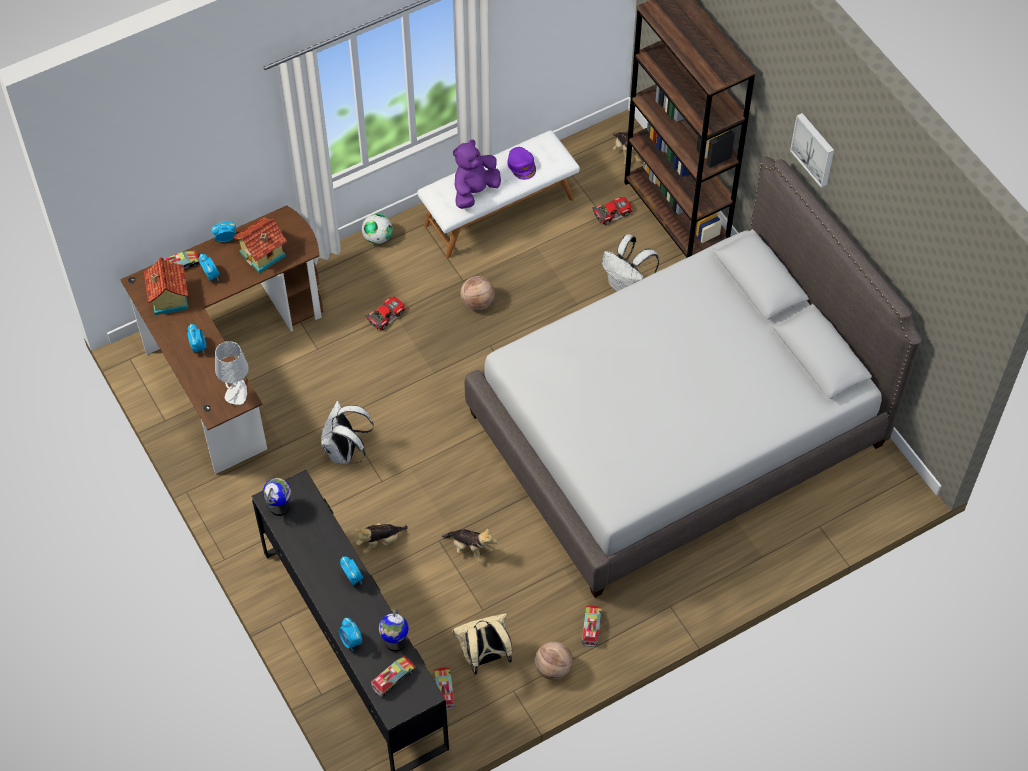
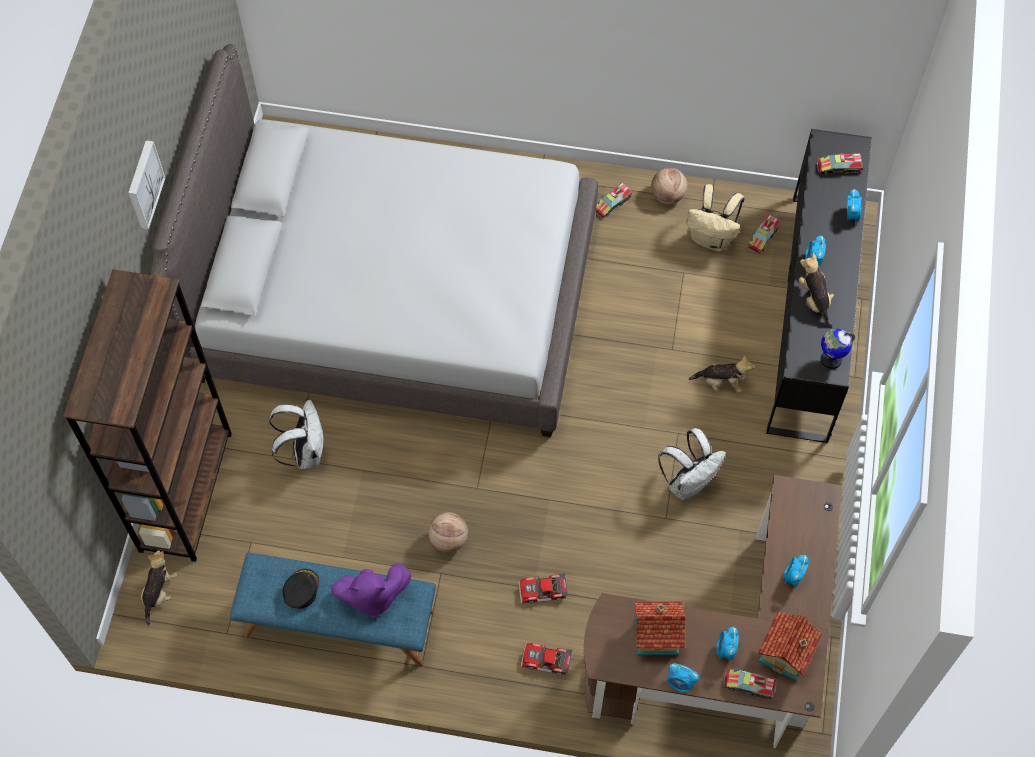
camera: 140 degrees left, 5 degrees up
(236, 393) = (790, 501): grey table lamp -> none
(378, 238) = (478, 685): football -> none
(395, 642) = (817, 191): globe -> none
(470, 549) = (653, 325): plush toy -> plush toy (814, 300)
(498, 211) = (338, 624): white bench -> blue bench
(522, 165) = (301, 589): purple cap -> black cap
(612, 212) = (239, 538): toy car -> toy car (545, 662)

